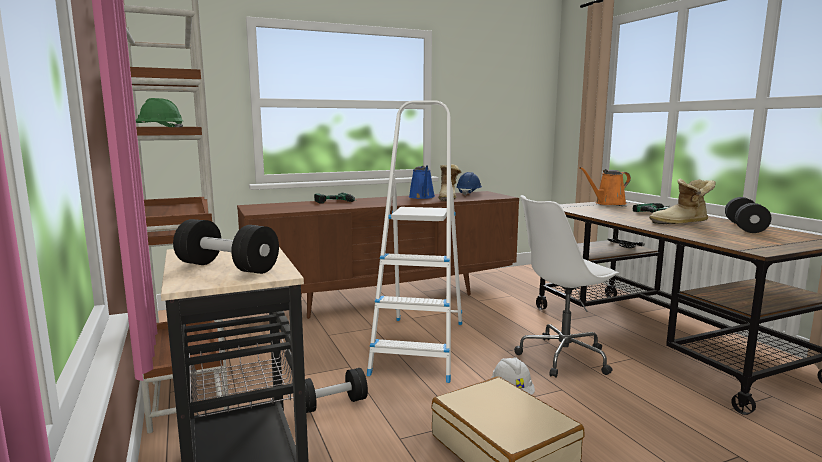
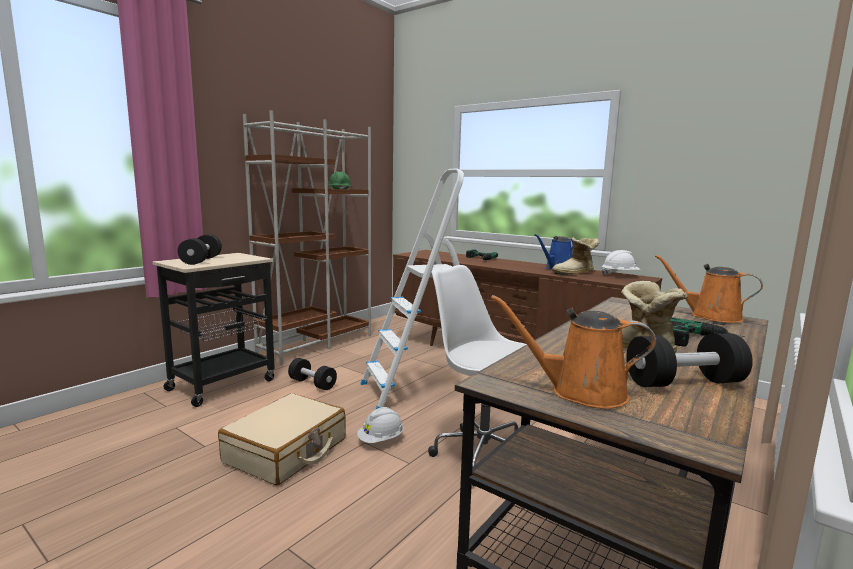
camera: 60 degrees right, 0 degrees up
(468, 193) = (620, 275): blue hard hat -> white hard hat
(769, 241) = (580, 392): none -> orange watering can

